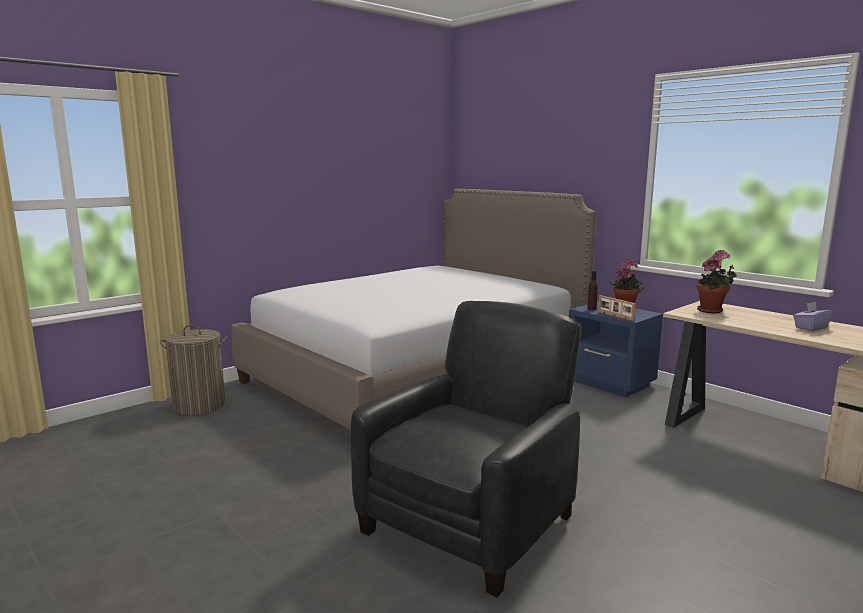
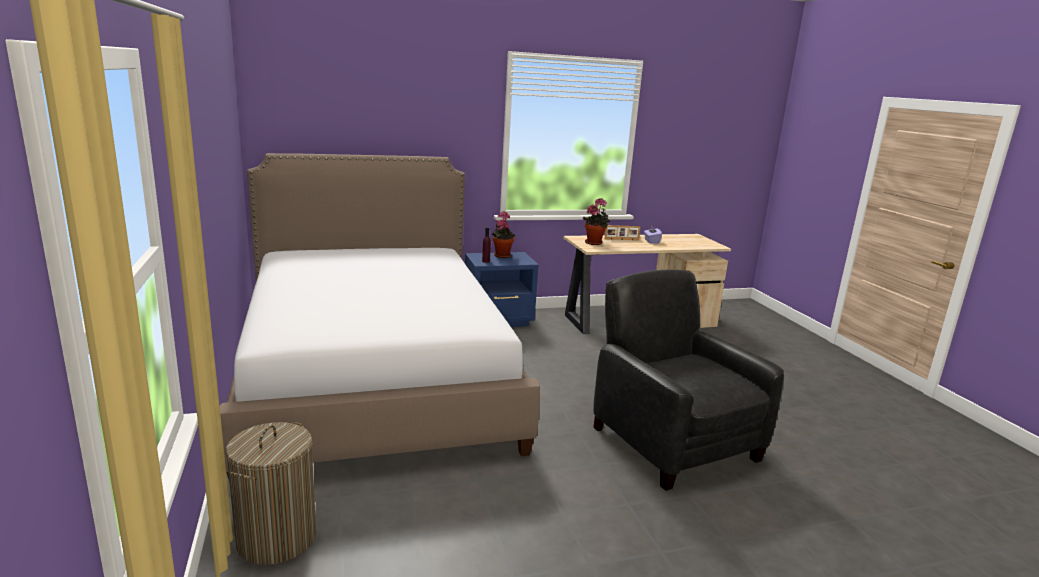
camera: 65 degrees left, 5 degrees up
(615, 316) = (515, 263): picture frame -> picture frame (621, 239)

